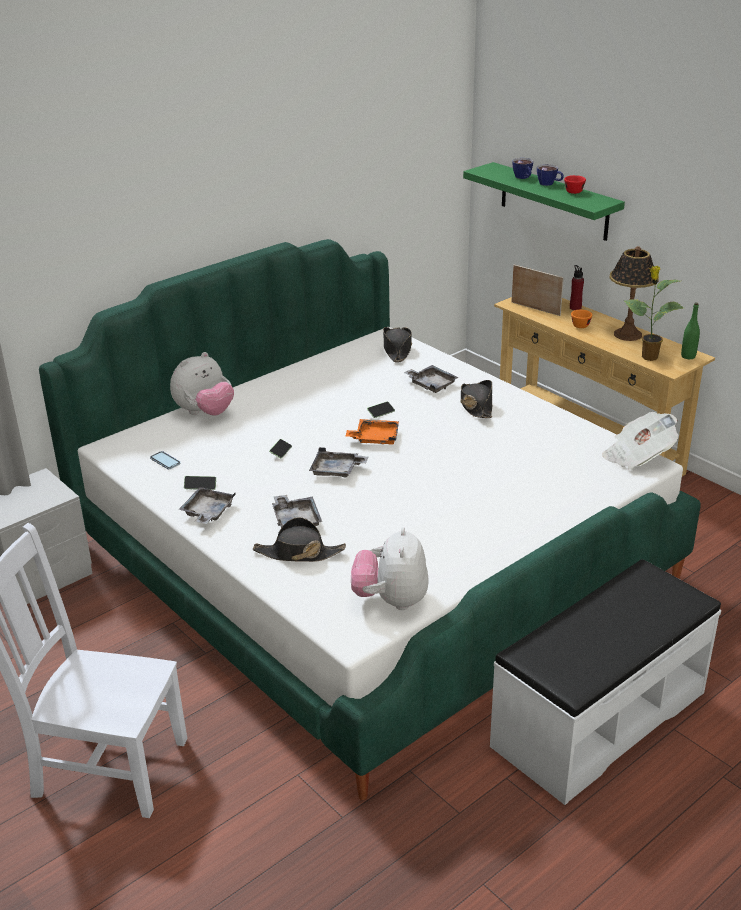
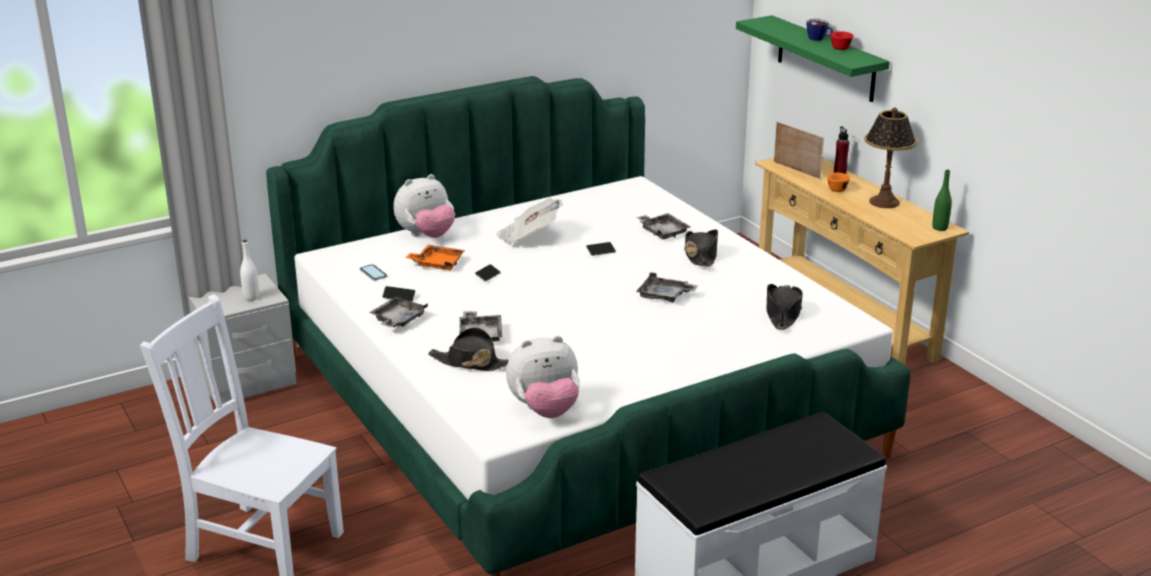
camera: 10 degrees right, 5 degrees down
(39, 497) = (251, 297): none -> white bottle
(337, 470) = (536, 298): grey tray -> grey tray (664, 296)
(375, 438) = (585, 274): orange tray -> orange tray (437, 264)
(391, 600) = (545, 410): plush toy -> plush toy turned 120 degrees counterclockwise
(397, 349) = (641, 197): black hat -> black hat (782, 313)
(523, 177) = (795, 32): cup -> none
(638, 456) = (849, 316): newspaper -> newspaper (528, 237)
(648, 357) = (896, 225): potted plant -> none

